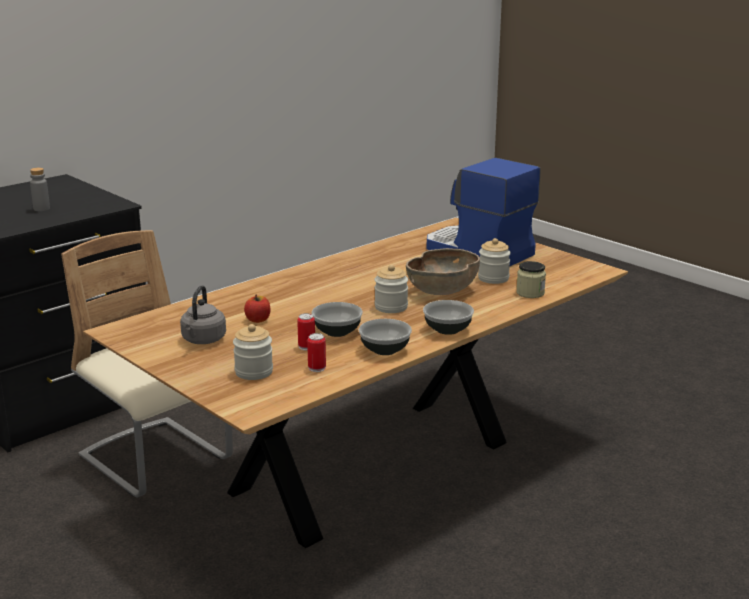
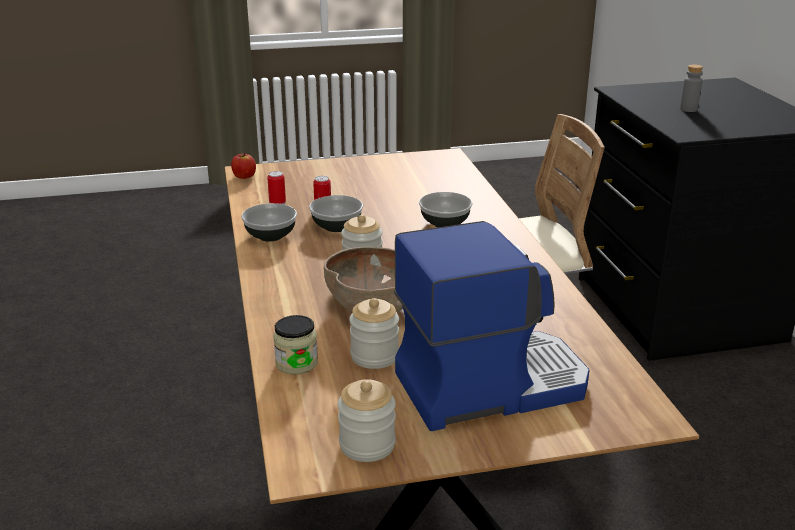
camera: 120 degrees right, 5 degrees up
(203, 340) = (388, 178): grey kettle -> none
(254, 372) = (304, 183): jar -> jar (367, 445)
(258, 320) = (406, 203): apple -> apple (244, 176)
(448, 329) = (269, 276): bowl -> bowl (445, 223)

